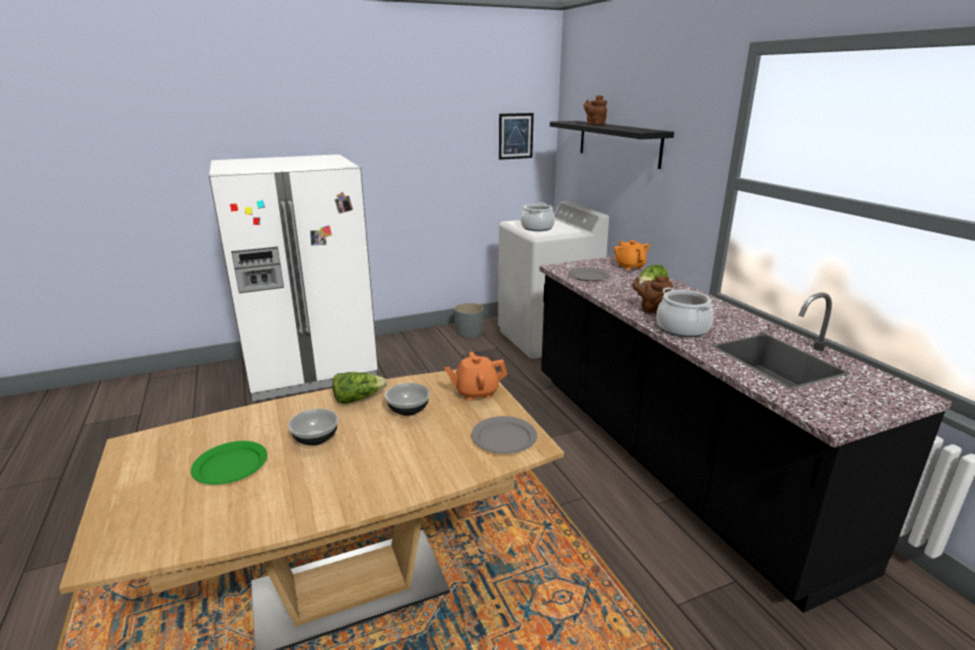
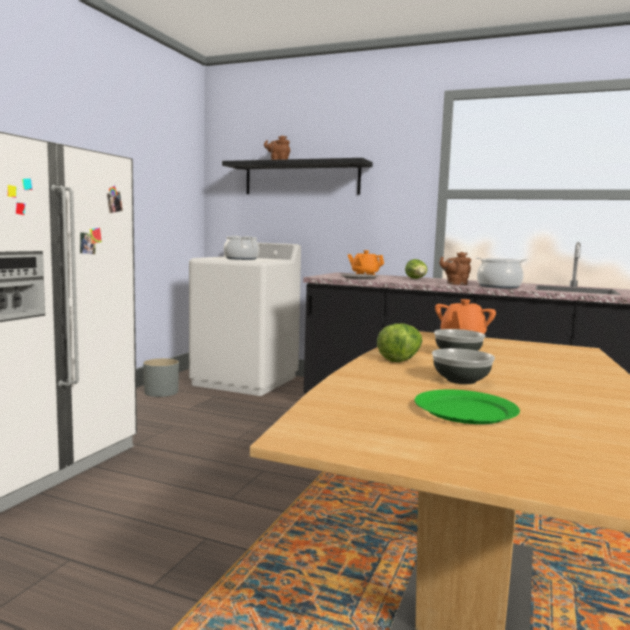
camera: 45 degrees left, 15 degrees down
(504, 438) = (556, 350): grey plate -> none
(515, 136) = (177, 176): picture -> none

